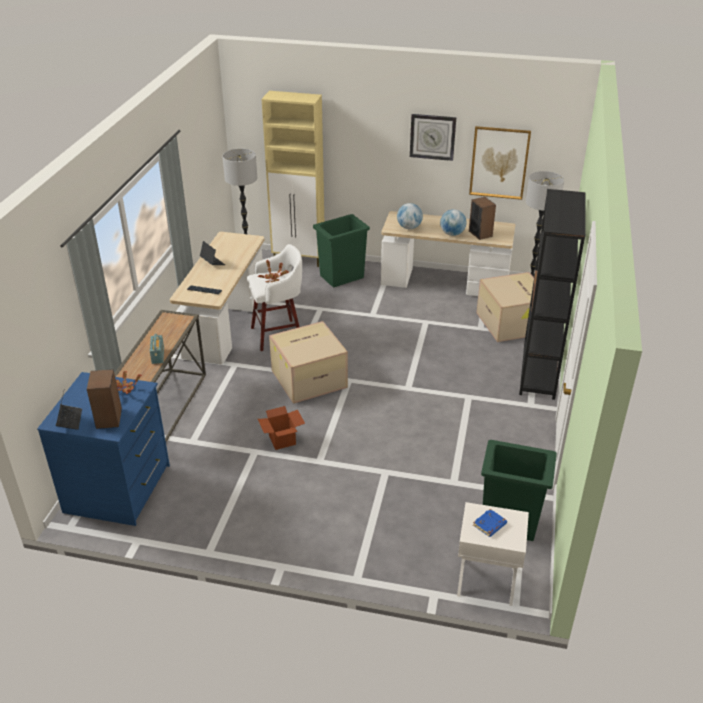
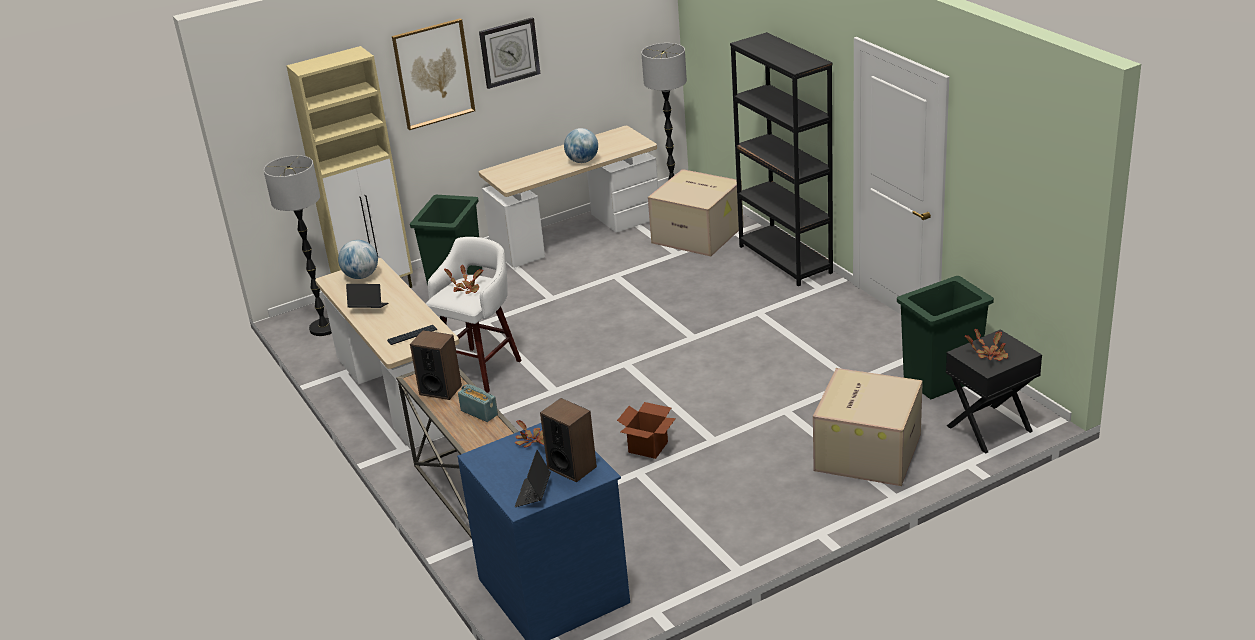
camera: 40 degrees left, 5 degrees down
(69, 420) = (533, 494): laptop -> laptop turned 120 degrees counterclockwise
(309, 378) = (582, 384): cardboard box -> cardboard box (866, 451)
(409, 227) = (528, 176): globe -> globe (361, 276)
(480, 233) = (609, 148): speaker -> speaker (440, 390)
(486, 581) = (990, 429): white nightstand -> black nightstand
(489, 525) = (989, 354): blue book -> potted plant
(499, 163) = (591, 56): picture -> picture (433, 74)

